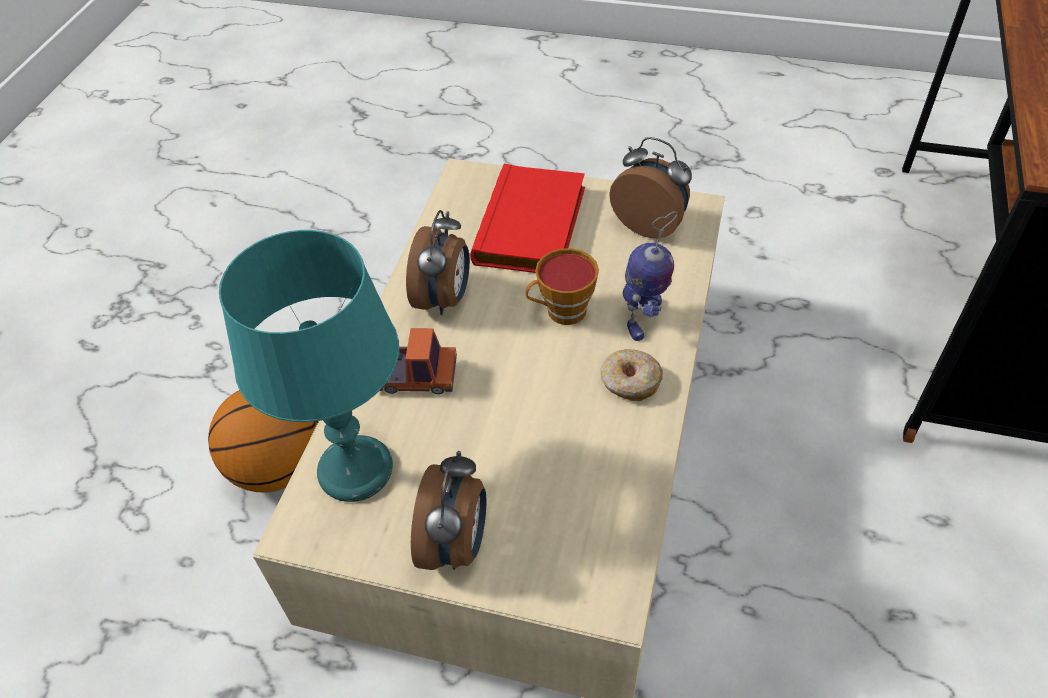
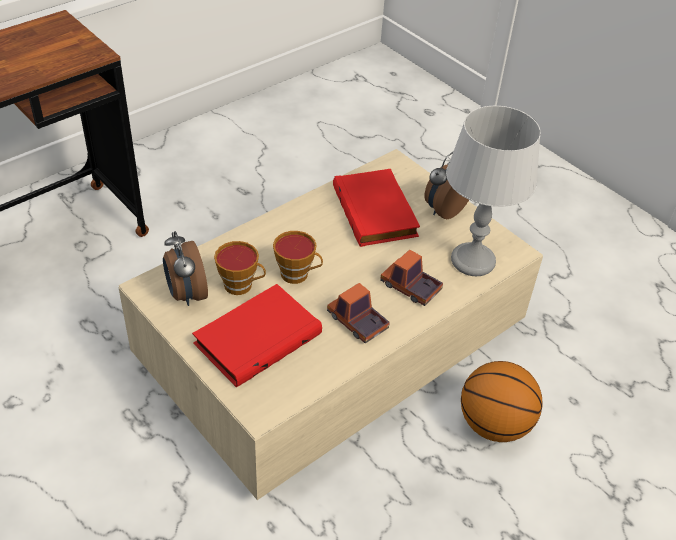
camera: 150 degrees left, 5 degrees down
(356, 471) = (473, 260): turquoise table lamp -> grey table lamp
(445, 298) = (357, 322): alarm clock -> toy truck
(552, 470) = (377, 212): none -> red book
(607, 264) = (241, 285): none -> cup
(629, 381) = (302, 224): donut -> none
(643, 318) = (259, 246): toy robot -> none

